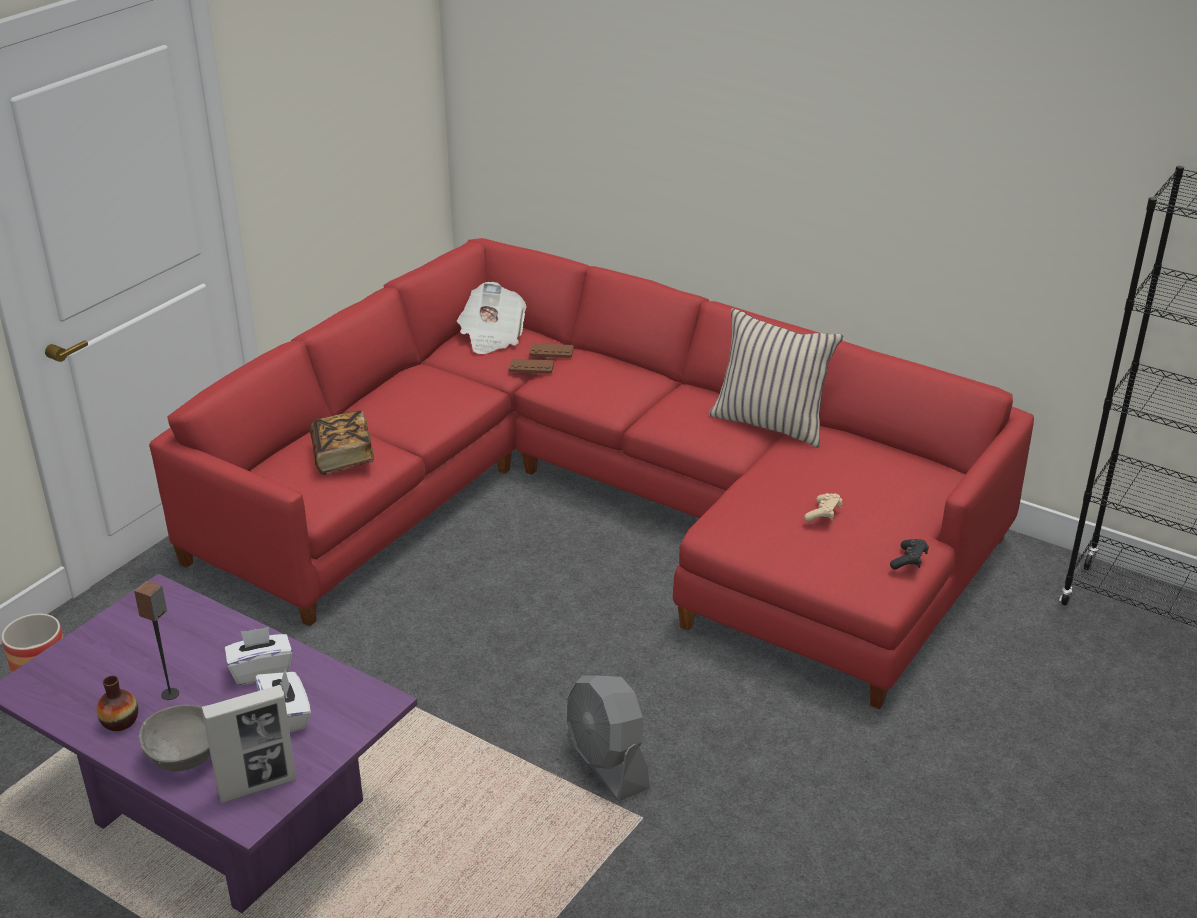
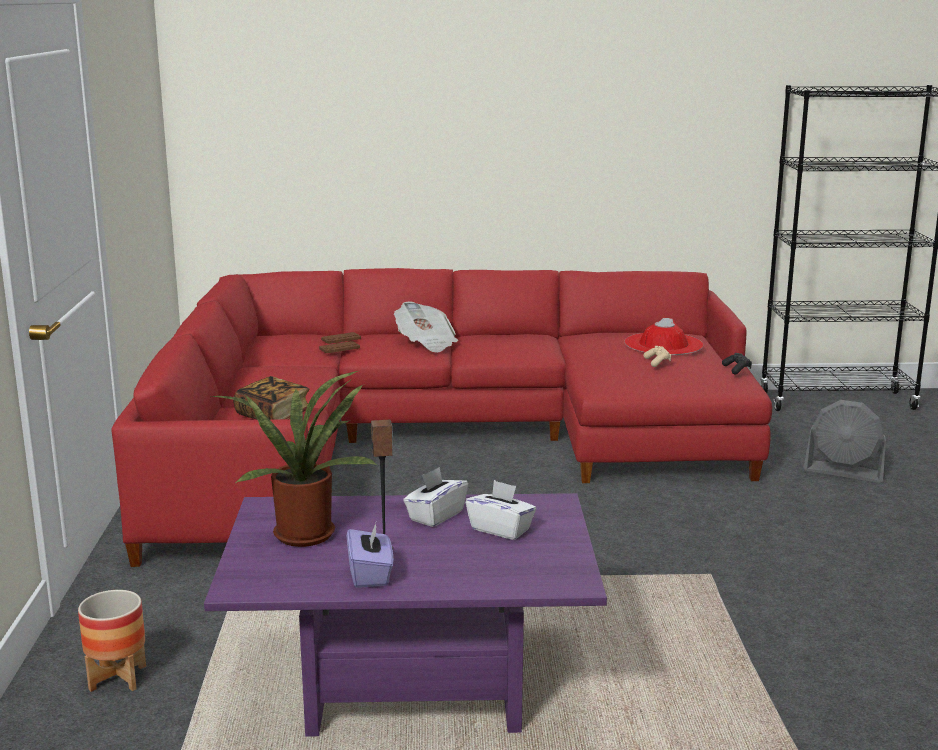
camera: 35 degrees left, 15 degrees down
(120, 721) = (370, 575): vase -> purple tissue box
(143, 642) = (305, 532): none -> potted plant
(184, 757) = (463, 573): grey bowl -> none
(257, 786) = (550, 567): picture frame -> none
(491, 336) = (280, 341): newspaper -> newspaper (426, 344)
(607, 763) = (645, 558): grey fan -> grey fan (844, 472)
(771, 423) = (549, 338): beige pillow -> none
(877, 484) = (663, 344): none -> red hat

